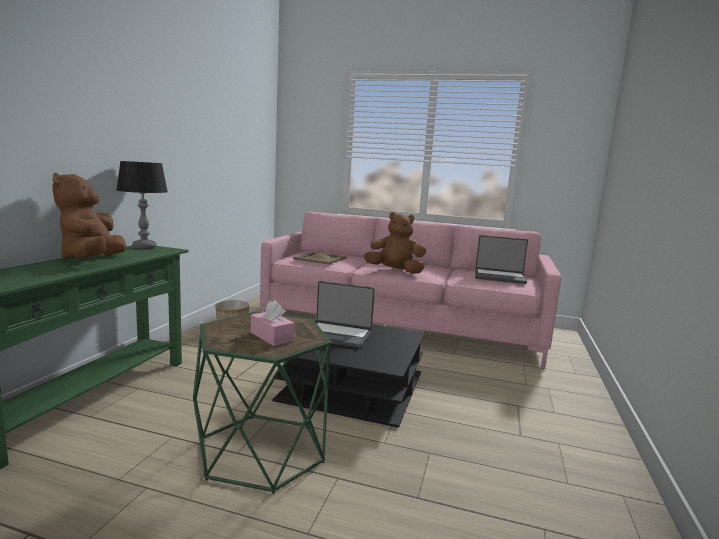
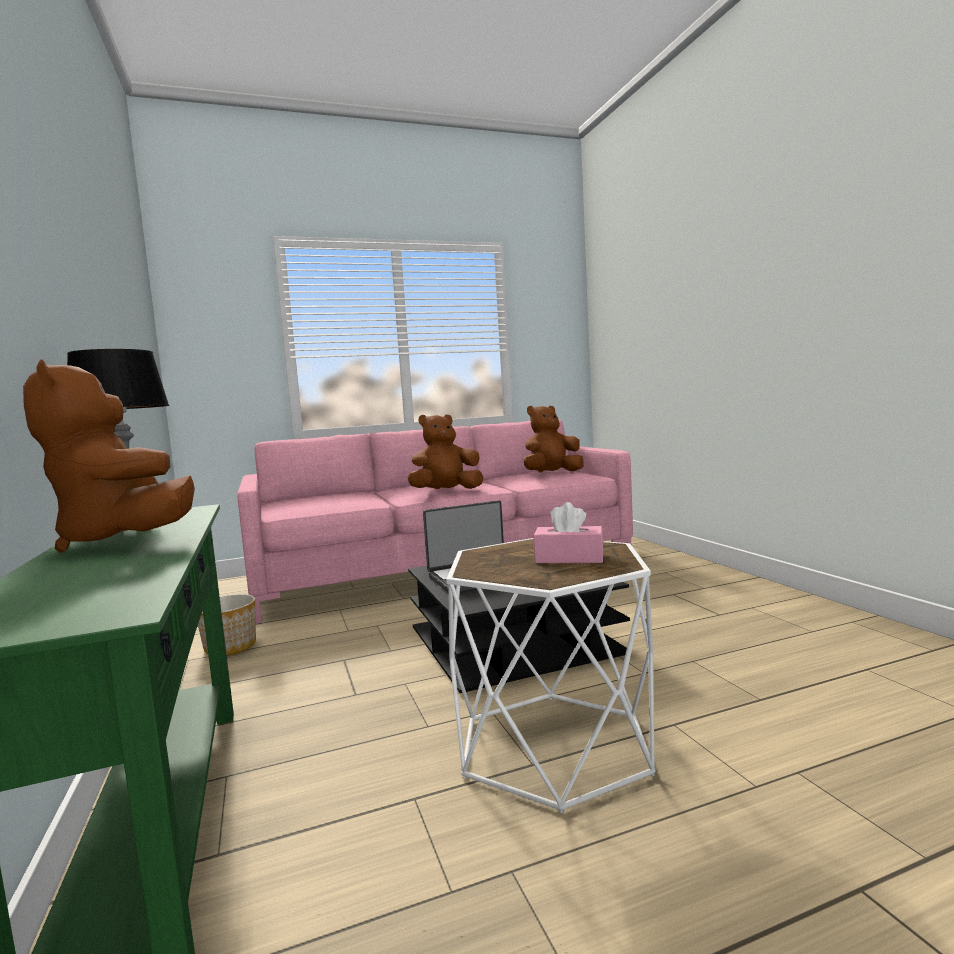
camera: 35 degrees left, 5 degrees down
(262, 451) = (554, 746): green side table -> white side table
(319, 258) = (325, 501): beige tray -> none
(499, 277) = (552, 473): laptop -> brown plush toy

